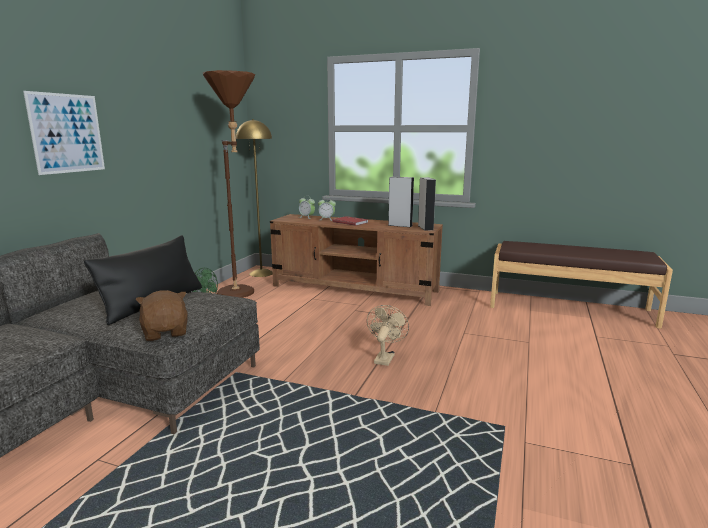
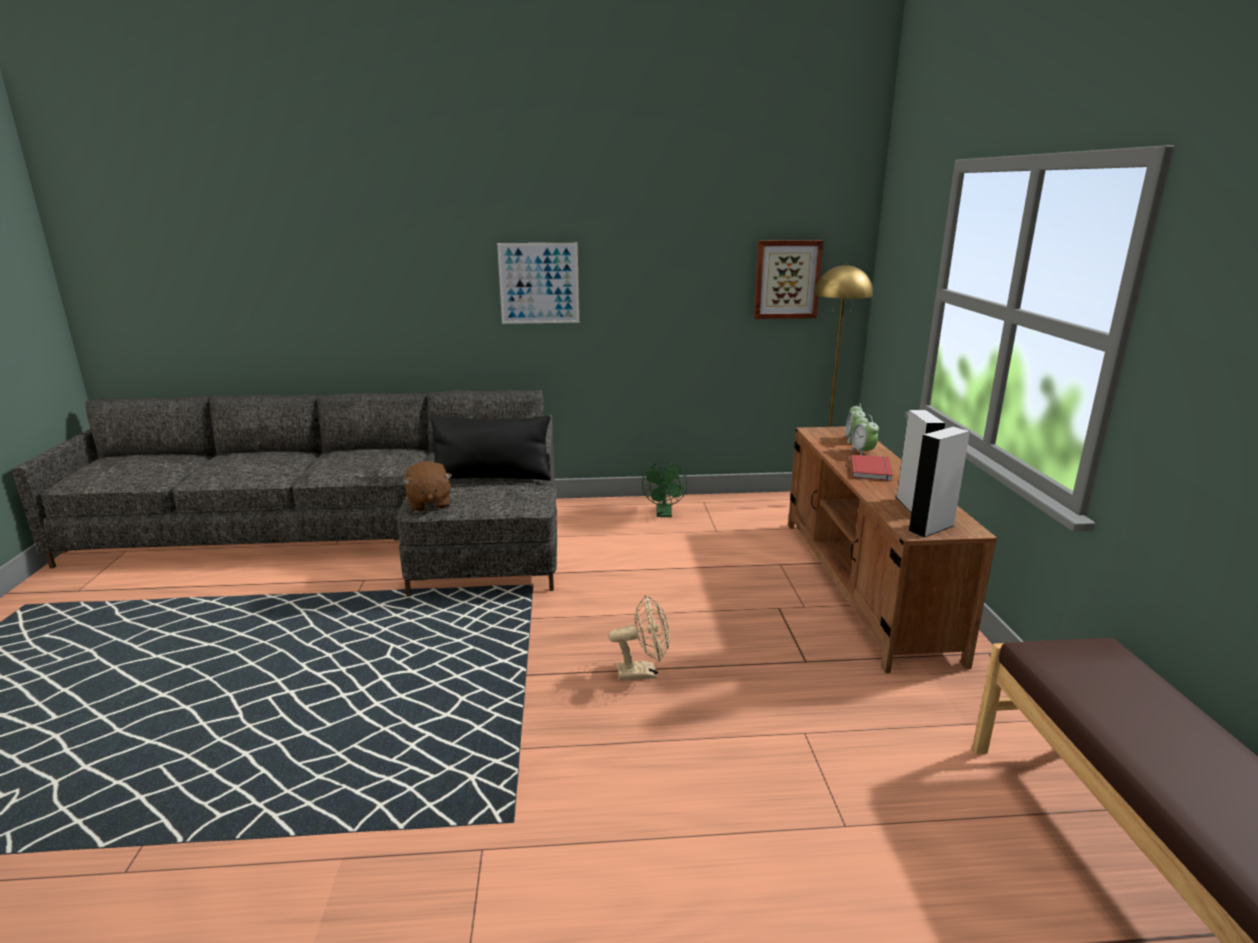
camera: 65 degrees right, 5 degrees up
(166, 332) = (429, 503): brown plush toy -> brown plush toy turned 120 degrees clockwise
(216, 131) = (787, 279): none -> picture
(241, 294) = (733, 517): brown floor lamp -> none

